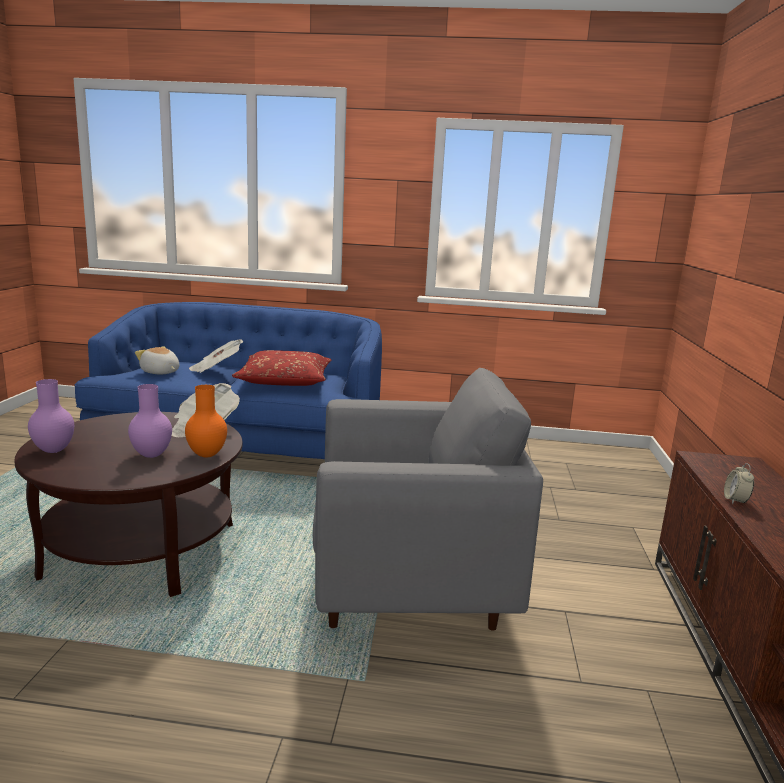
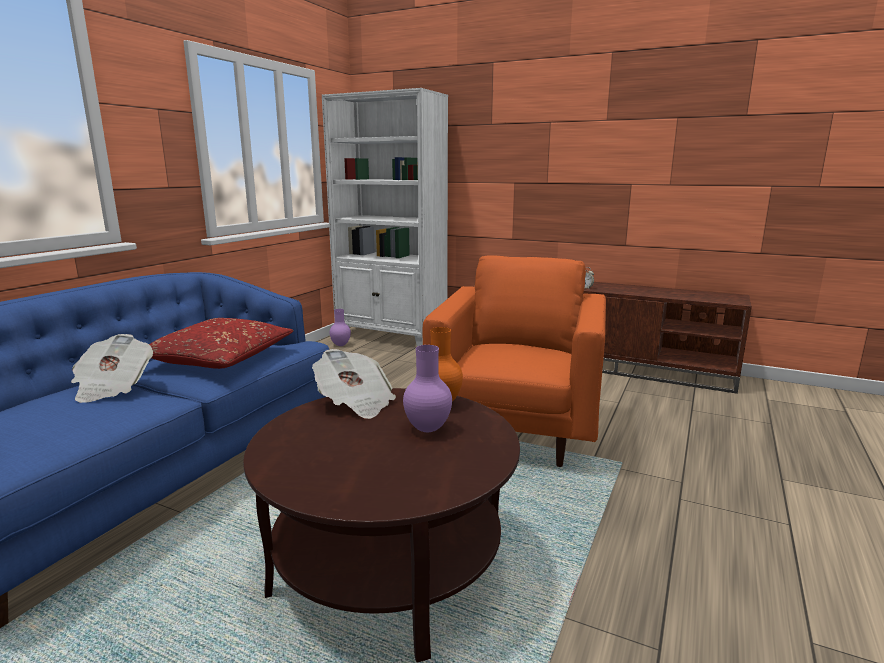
camera: 70 degrees left, 0 degrees up
(54, 450) = (376, 490): purple vase -> purple vase (340, 345)
(160, 372) = (63, 422): plush toy -> none
(410, 589) = (516, 430): grey armchair -> orange armchair
(625, 473) = (392, 336): none -> white bookcase

